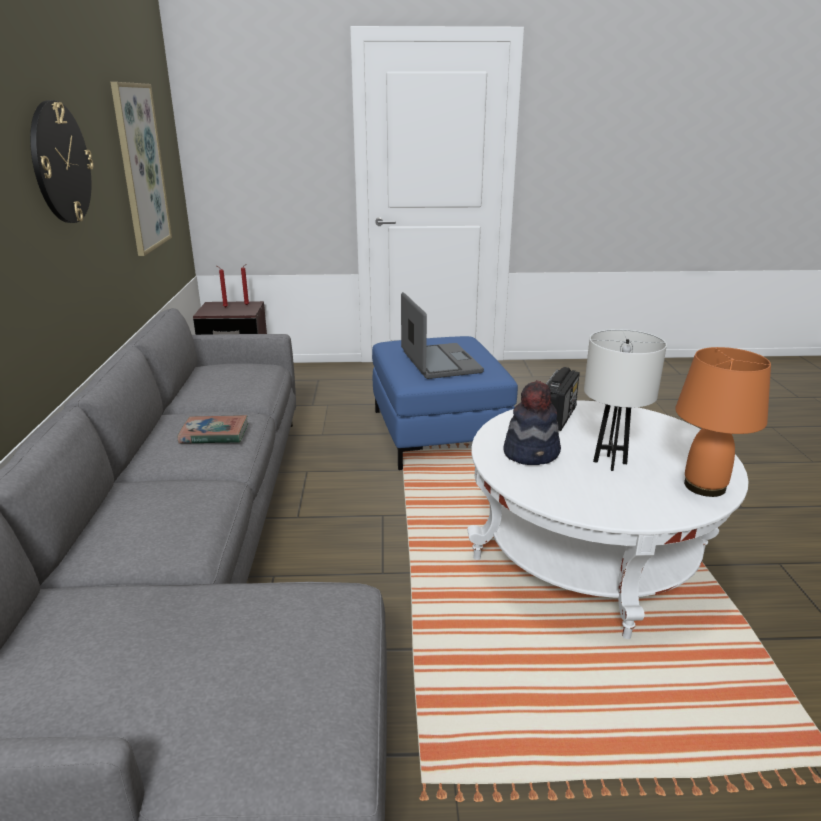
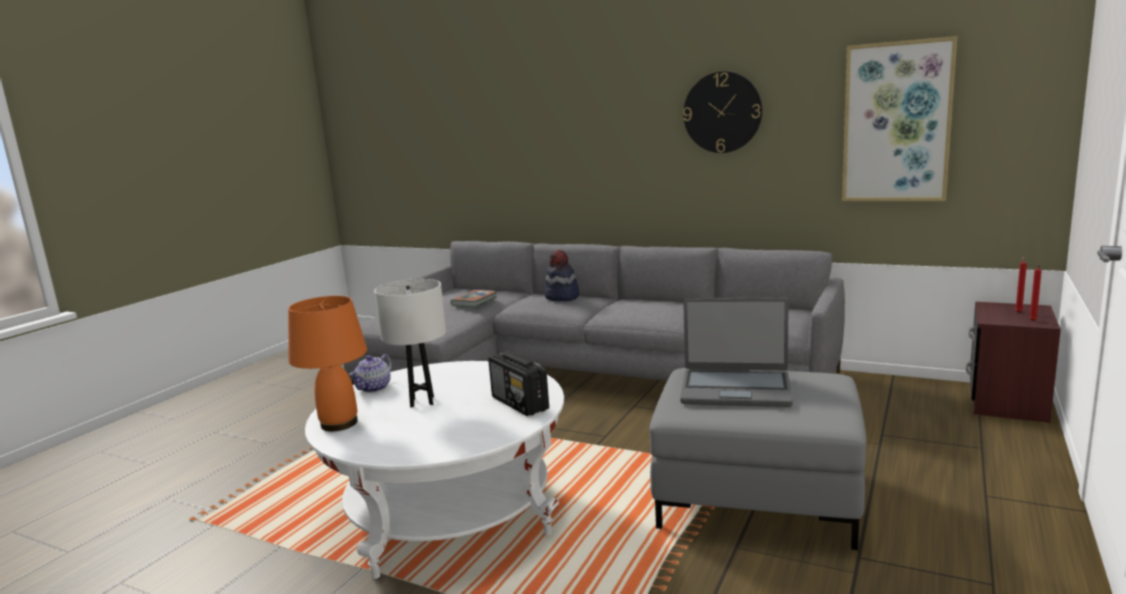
camera: 120 degrees right, 10 degrees down
(214, 434) = (641, 309): book -> book (474, 302)
(437, 432) = (758, 496): blue ottoman -> grey ottoman
(532, 453) = (477, 379): hat -> hat (561, 297)
(620, 507) = (374, 388): none -> teapot

